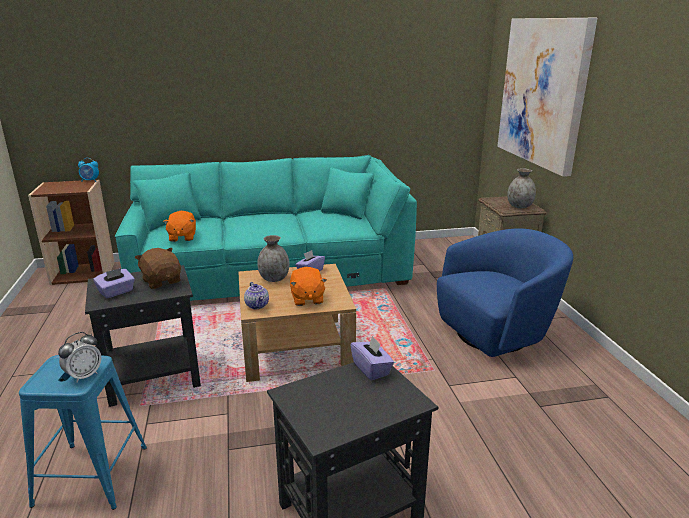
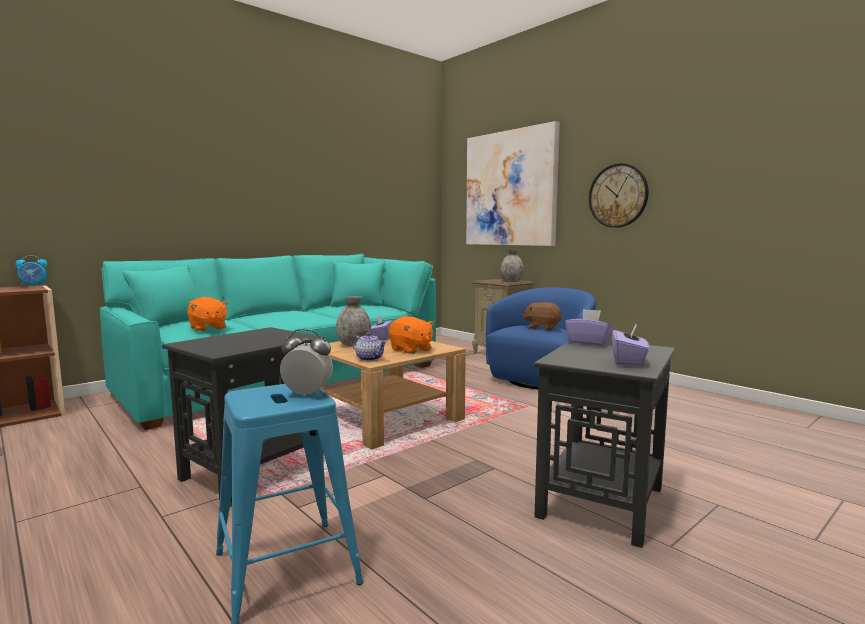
camera: 30 degrees left, 15 degrees down
(84, 376) = (307, 394): alarm clock -> alarm clock turned 90 degrees counterclockwise
(116, 292) = (227, 345): purple tissue box -> purple tissue box (628, 362)
(162, 281) = (269, 335): brown plush toy -> brown plush toy (542, 328)
(636, 135) = (618, 196): none -> wall clock

